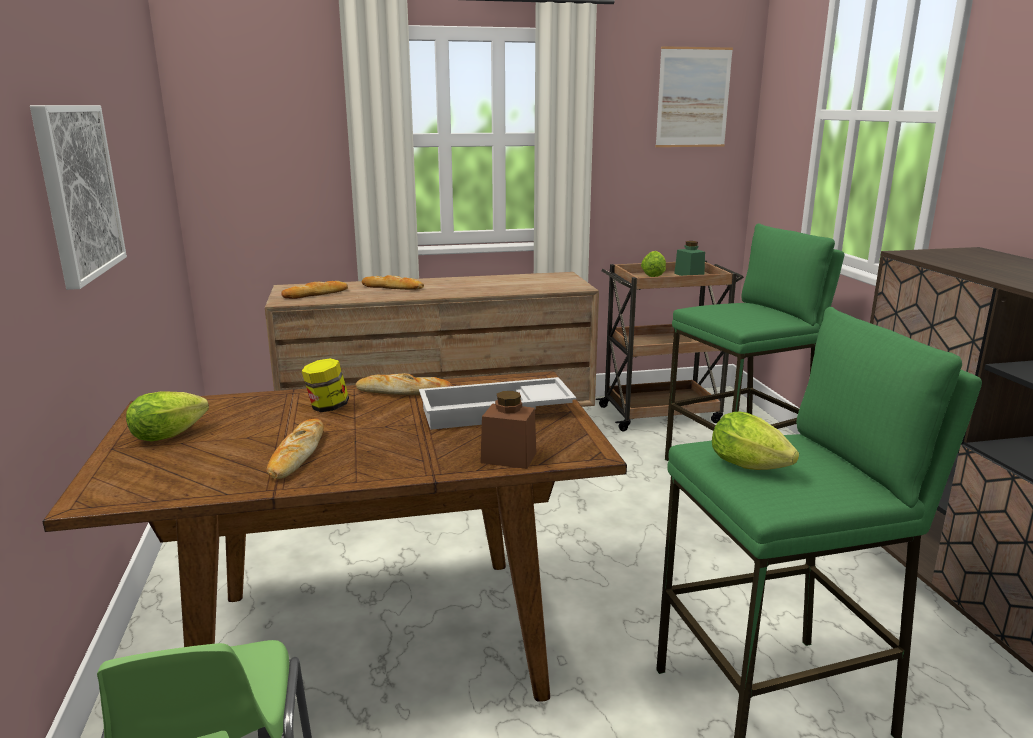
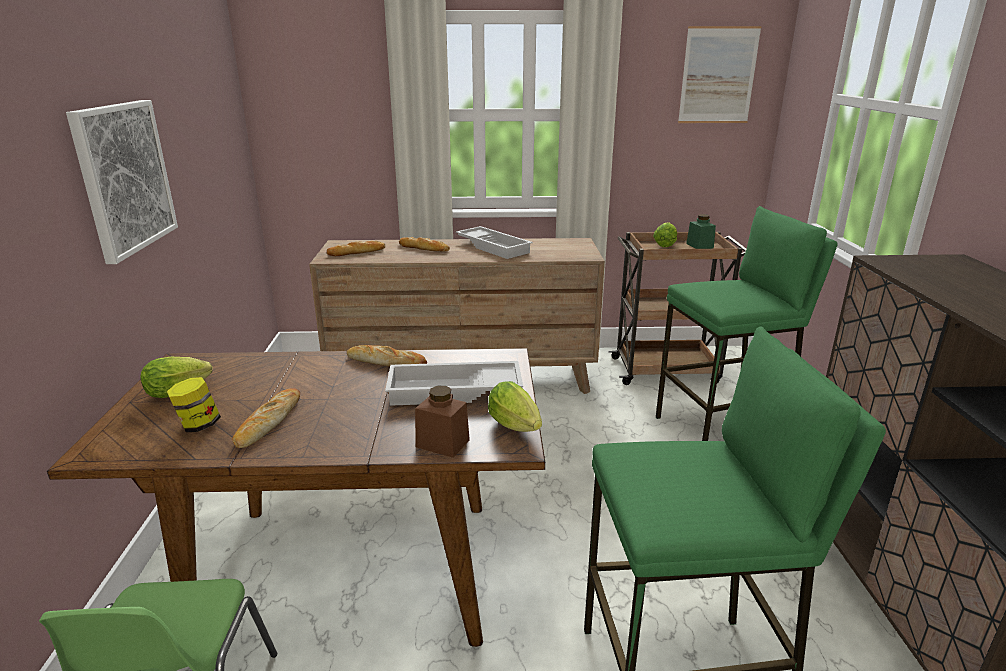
camera: 10 degrees right, 5 degrees up
(327, 407) = (315, 374): jar -> jar (198, 425)
(472, 283) = (494, 247): none -> white tray
(753, 468) = (657, 481): lettuce -> lettuce (517, 428)

